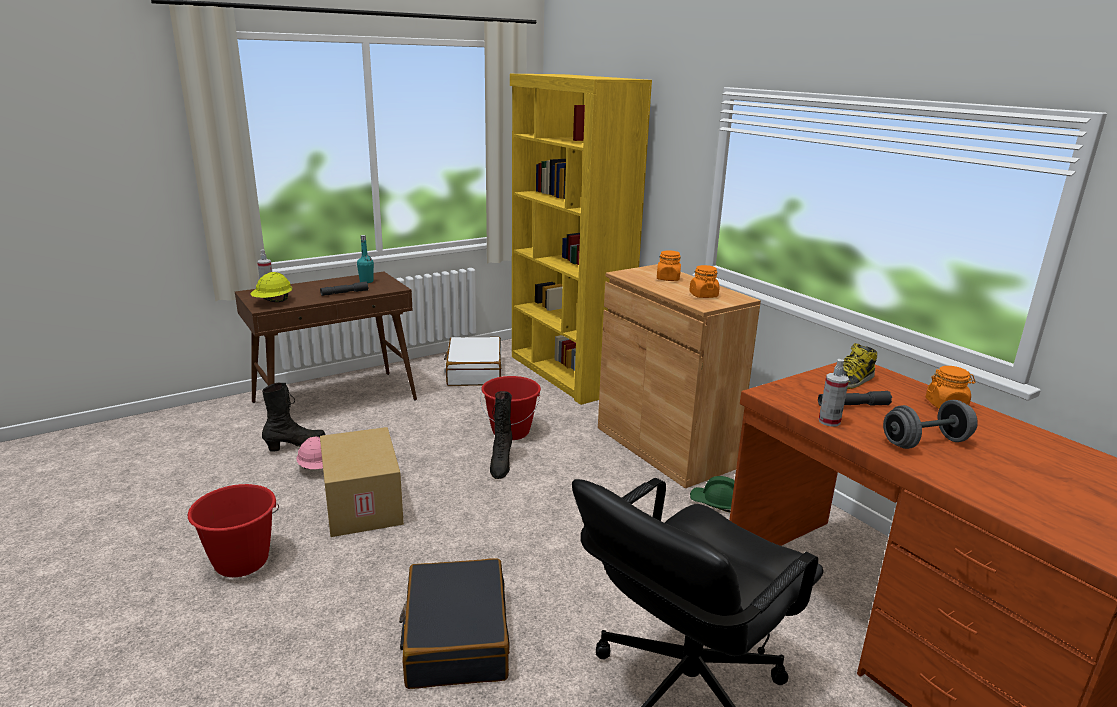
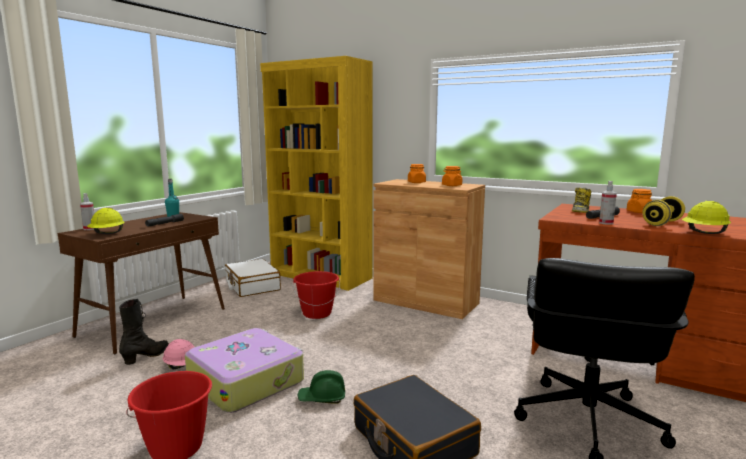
camera: 25 degrees left, 10 degrees down
(361, 504) = (246, 380): cardboard box -> suitcase
(500, 464) = (330, 332): black boot -> none
(715, 503) = (487, 322): green hard hat -> green hard hat (322, 398)
(925, 442) = (662, 223): grey dumbbell -> yellow dumbbell
(947, 484) = (704, 233): none -> yellow hard hat

